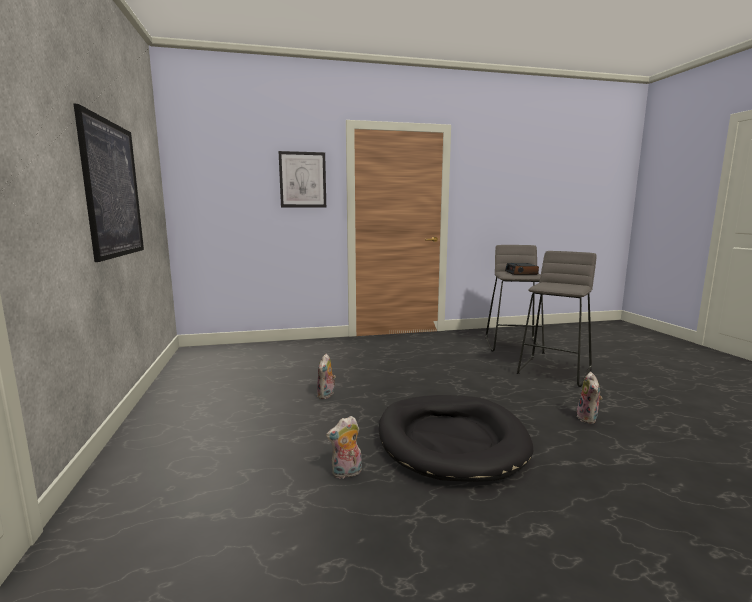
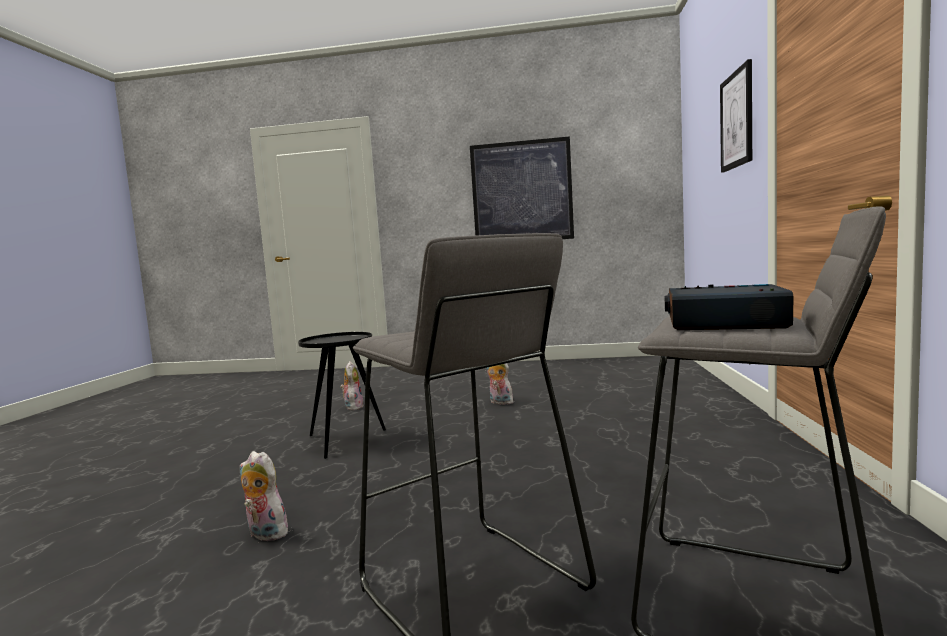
camera: 110 degrees right, 5 degrees down
(451, 440) = (345, 440): black dog bed -> black side table

